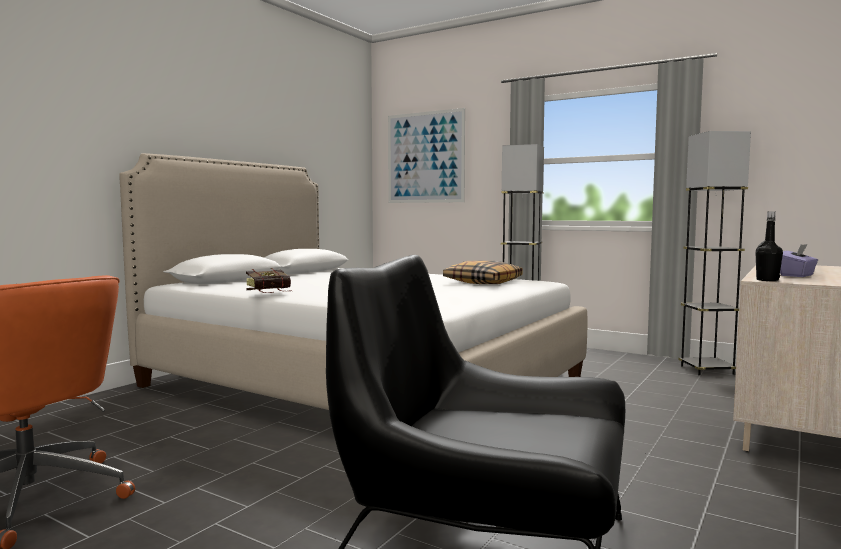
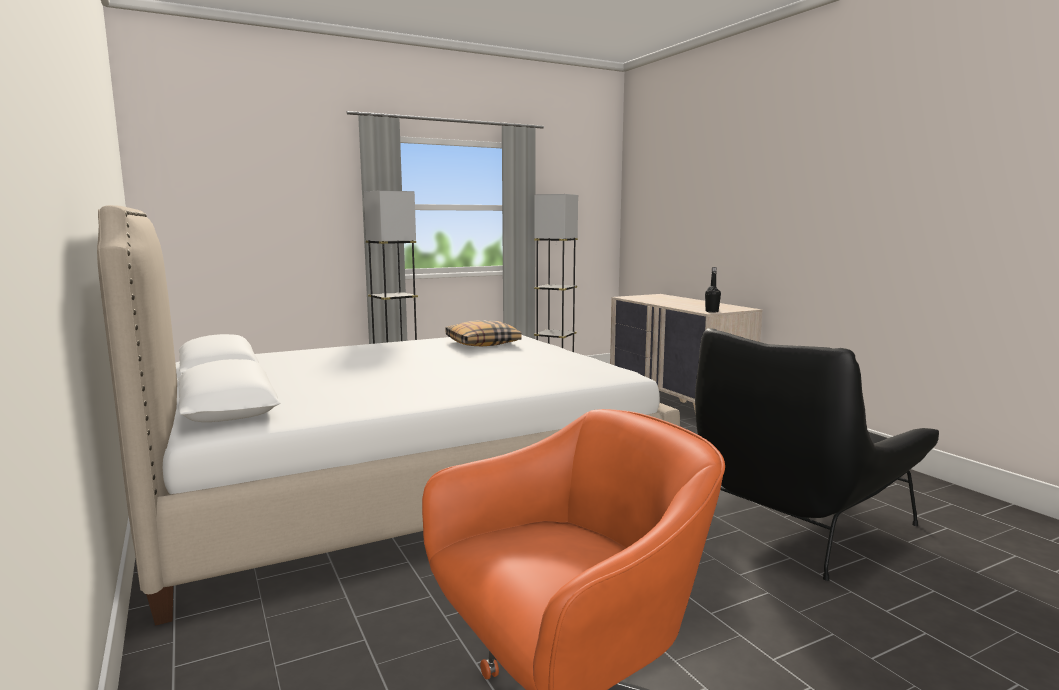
camera: 60 degrees left, 5 degrees up
(273, 293) = (430, 399): book -> none
(425, 157) = (229, 192): picture -> none
(797, 275) = (694, 305): purple tissue box -> none

